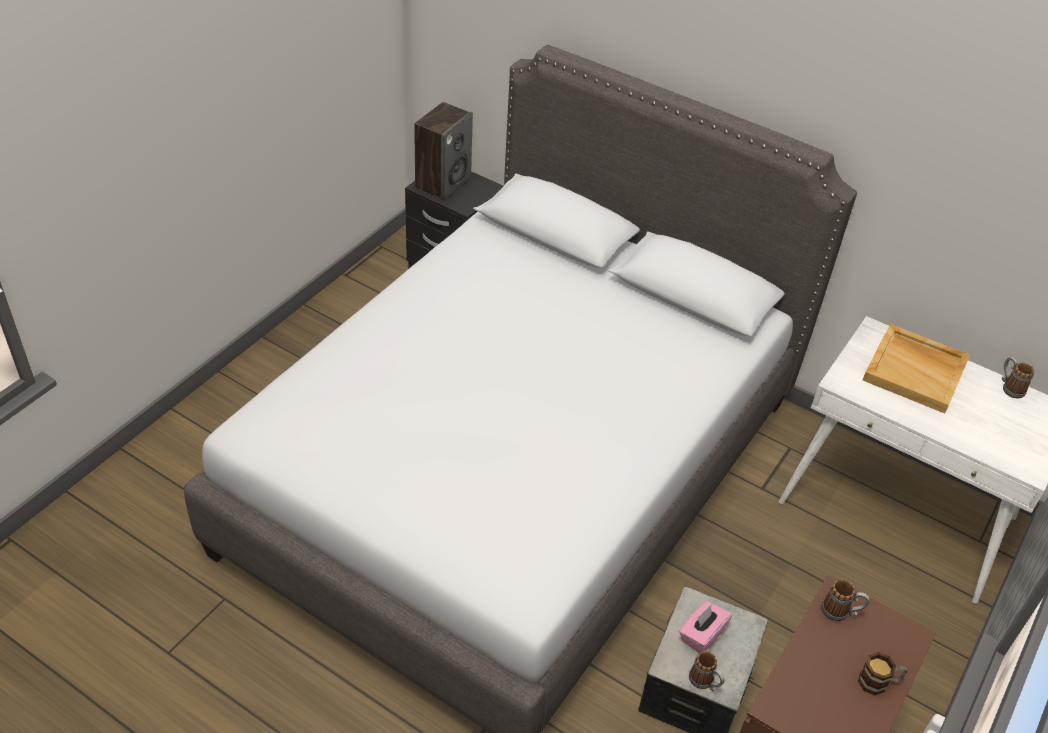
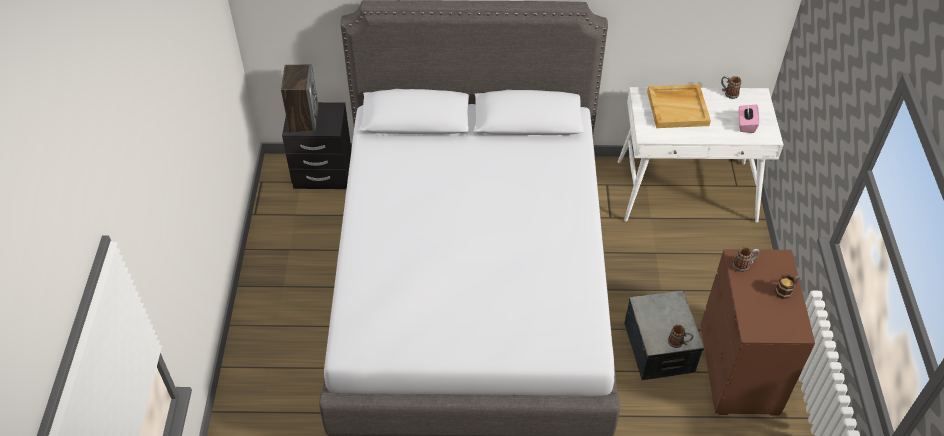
camera: 30 degrees left, 5 degrees up
(701, 635) = (658, 318): pink tissue box -> pink tissue box (745, 124)

